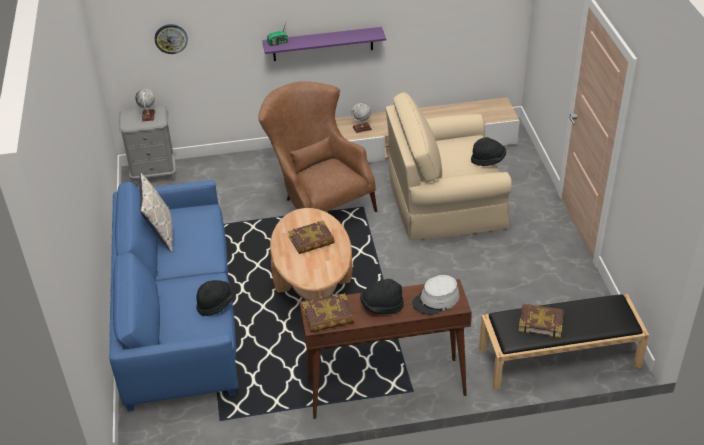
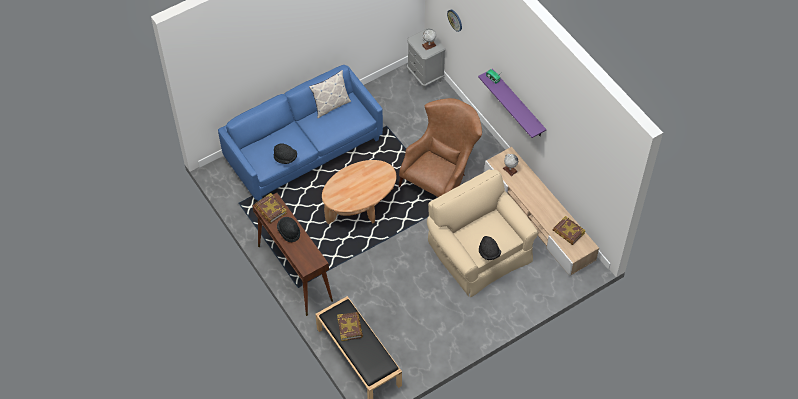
camera: 65 degrees right, 15 degrees up
(311, 240) = (364, 183): book -> book (568, 232)
(436, 300) = (305, 256): grey hat -> none

